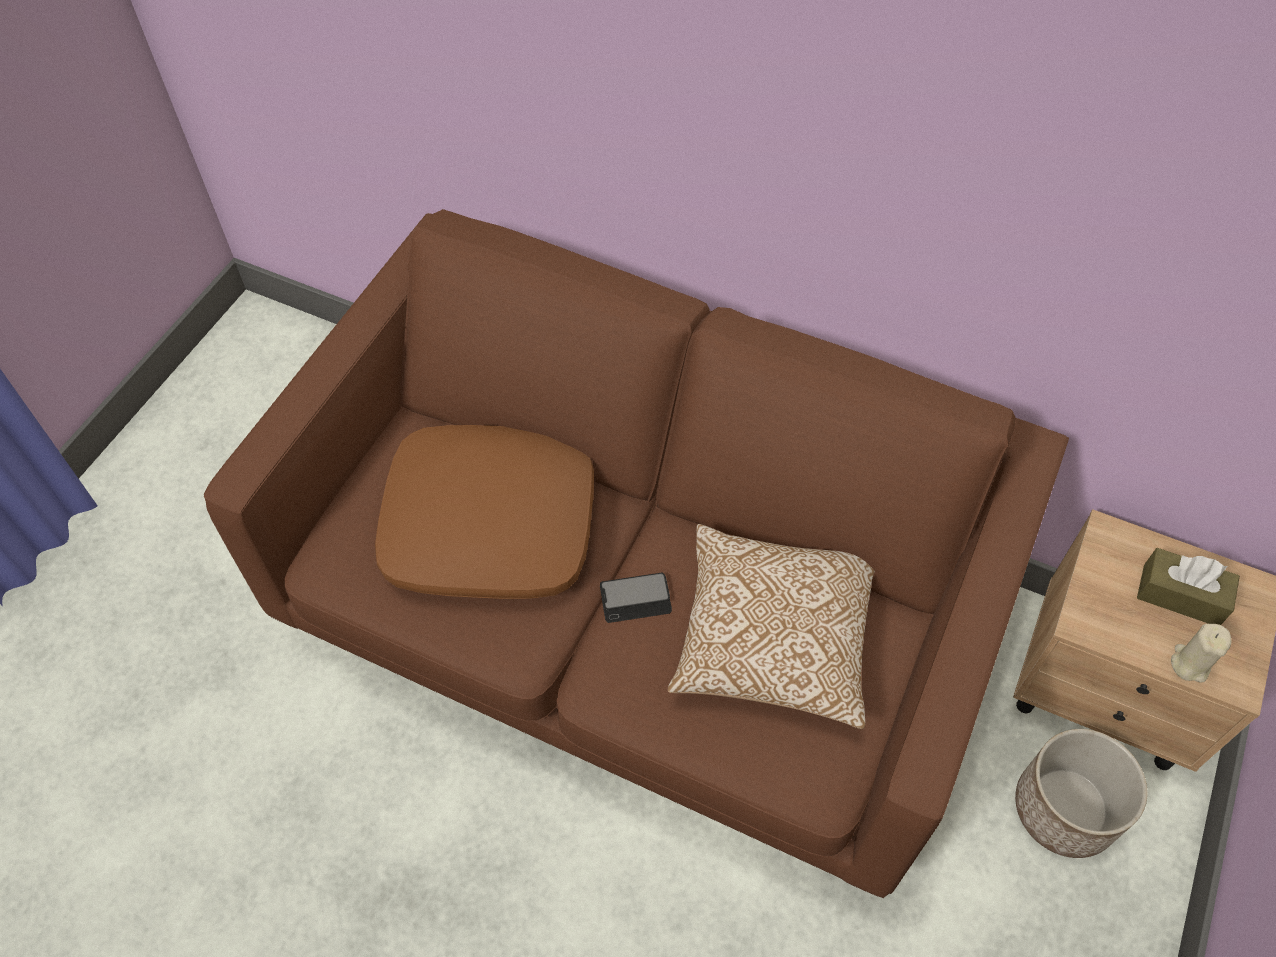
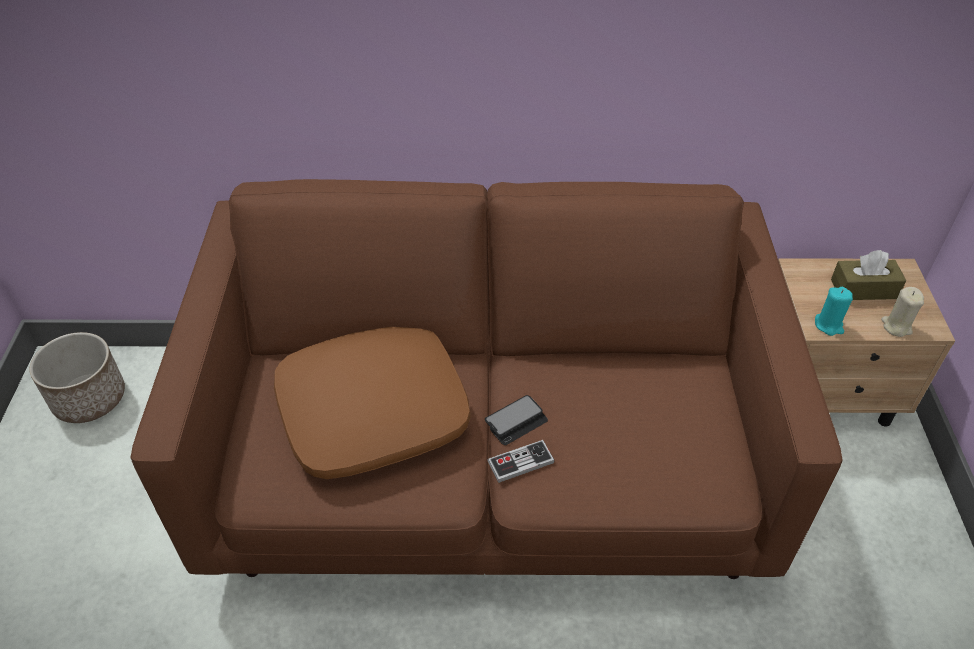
camera: 25 degrees left, 10 degrees down
(613, 650) = (520, 462): none -> game controller
(773, 638) = (631, 410): pillow -> none
(1065, 808) = (846, 475): planter -> planter (90, 398)
(1098, 626) = (829, 325): none -> turquoise candle

